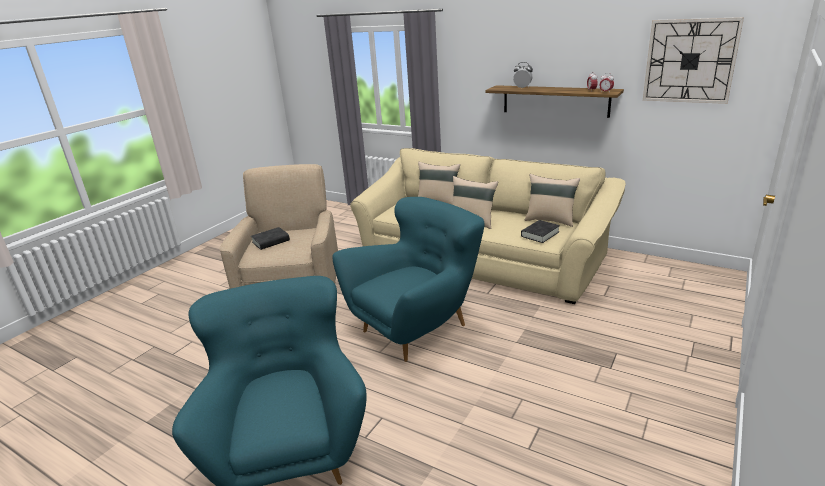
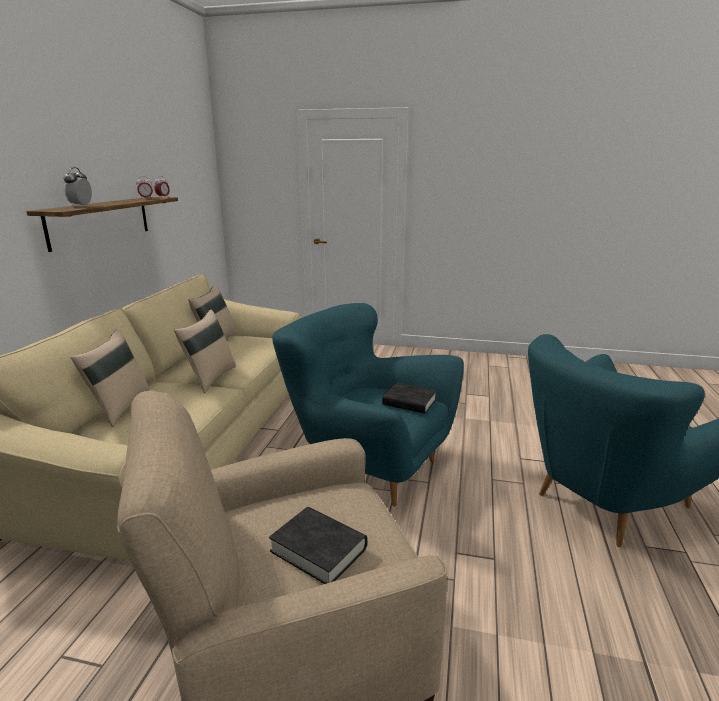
camera: 110 degrees left, 5 degrees down
(540, 234) = (256, 343): black book -> black book (409, 402)
(690, 61) = (178, 165): wall clock -> none

